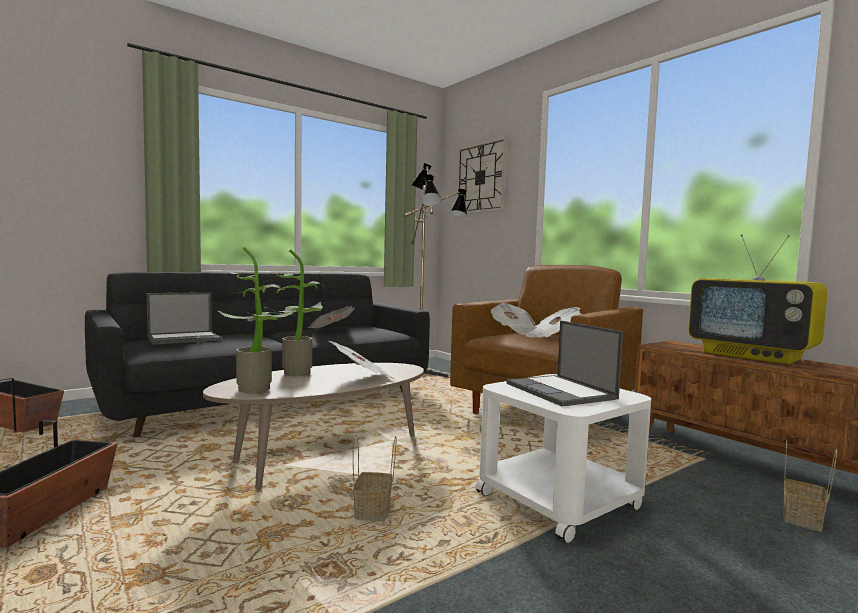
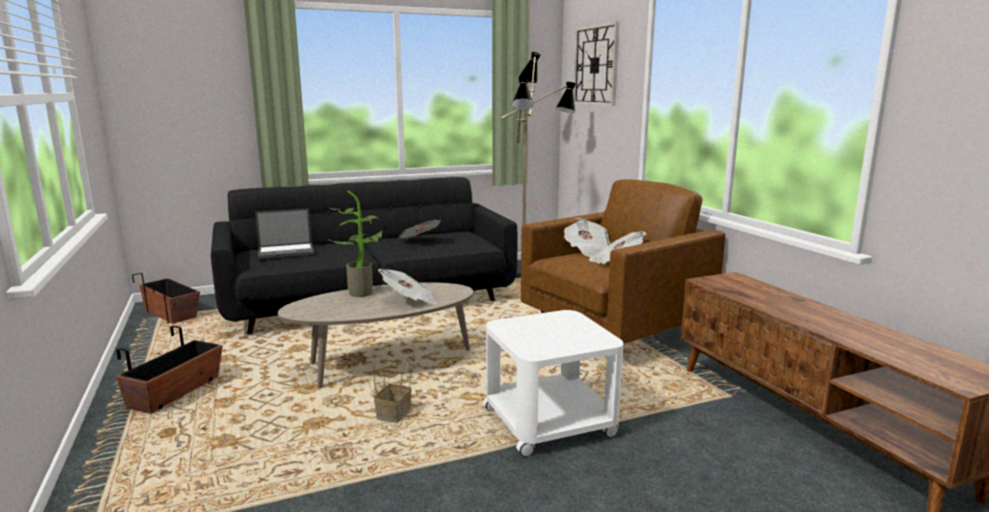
camera: 15 degrees right, 10 degrees up
(258, 388) = (319, 309): potted plant -> none
(561, 391) = (549, 332): laptop -> none
(753, 356) = (787, 301): television -> none
(803, 519) = (760, 463): basket -> none

